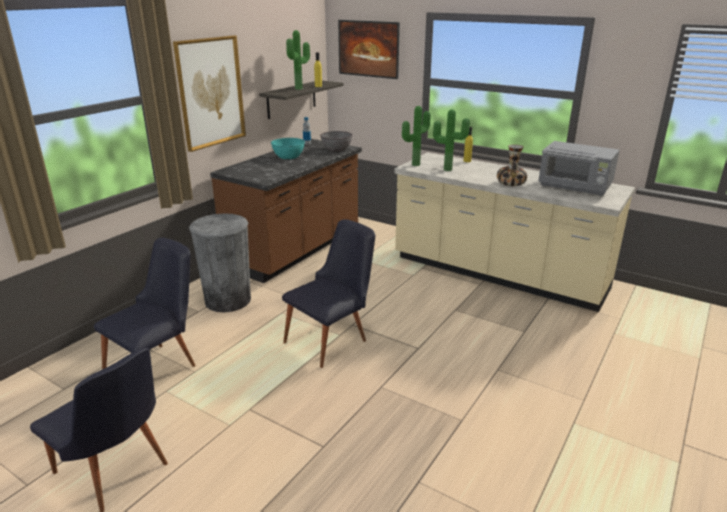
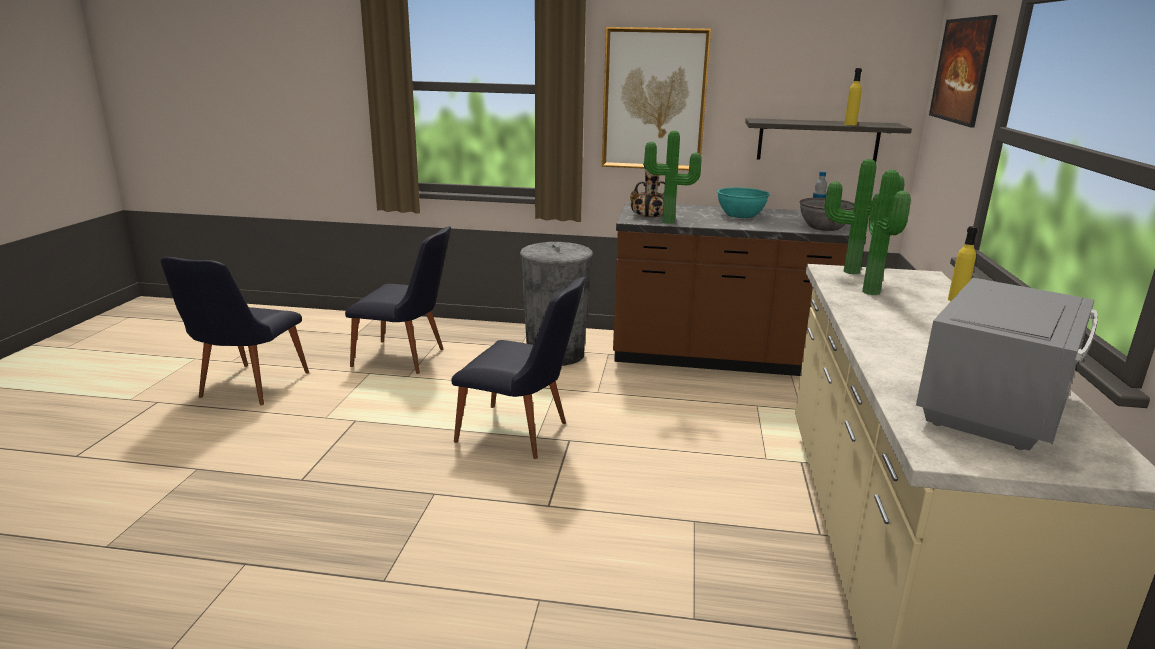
camera: 65 degrees right, 5 degrees down
(300, 89) = (811, 122): potted plant -> potted plant (668, 223)
(511, 183) = (889, 343): vase -> vase (650, 215)
(575, 187) = (996, 408): grey microwave -> grey microwave turned 150 degrees counterclockwise

